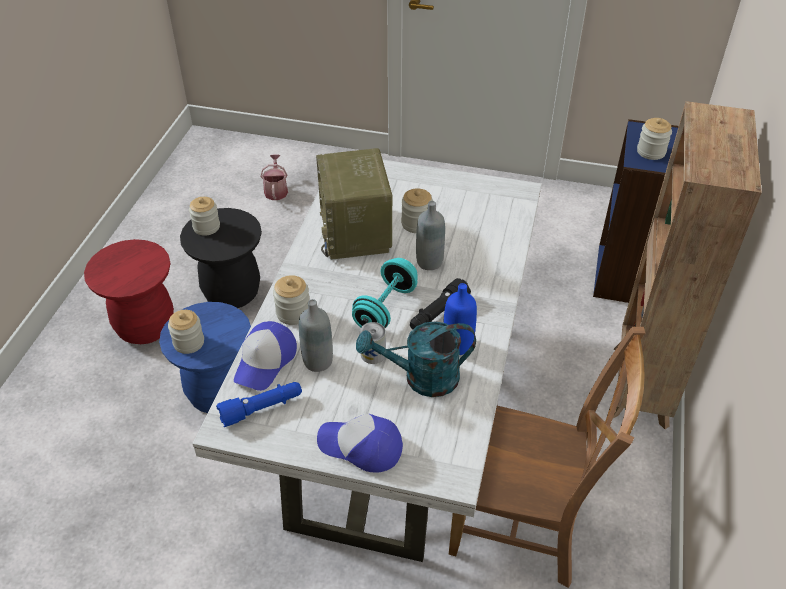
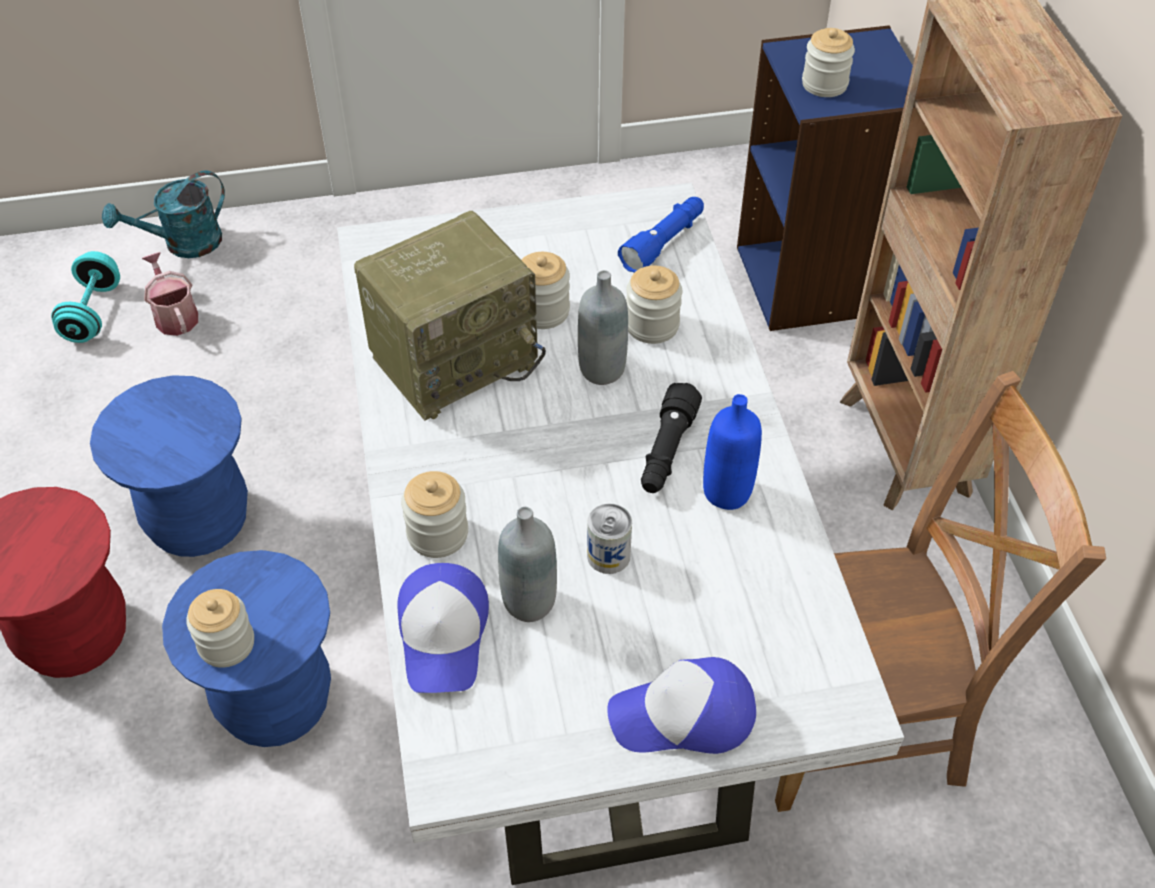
camera: 25 degrees left, 5 degrees up
(206, 227) = (134, 427): jar -> jar (652, 325)
(232, 292) = (199, 521): black stool -> blue stool
(262, 408) = (488, 718): blue flashlight -> blue flashlight (664, 243)
(356, 232) = (455, 358): radio -> radio turned 90 degrees counterclockwise
(385, 308) = (580, 471): turquoise dumbbell -> turquoise dumbbell (93, 313)
(421, 378) = (706, 567): turquoise watering can -> turquoise watering can (183, 245)

